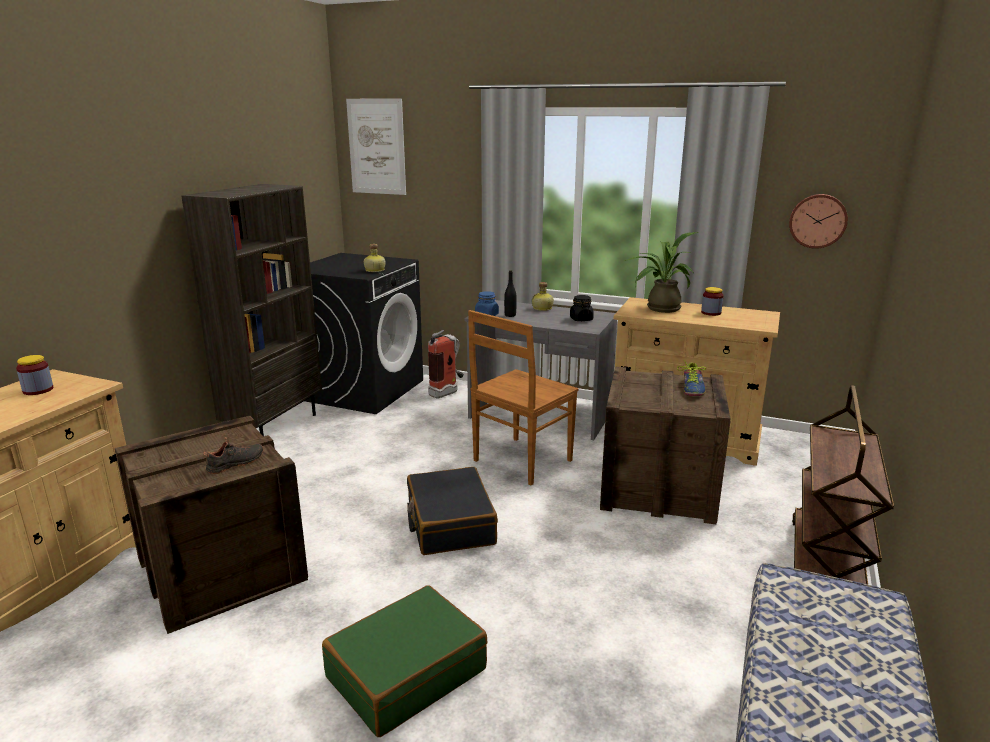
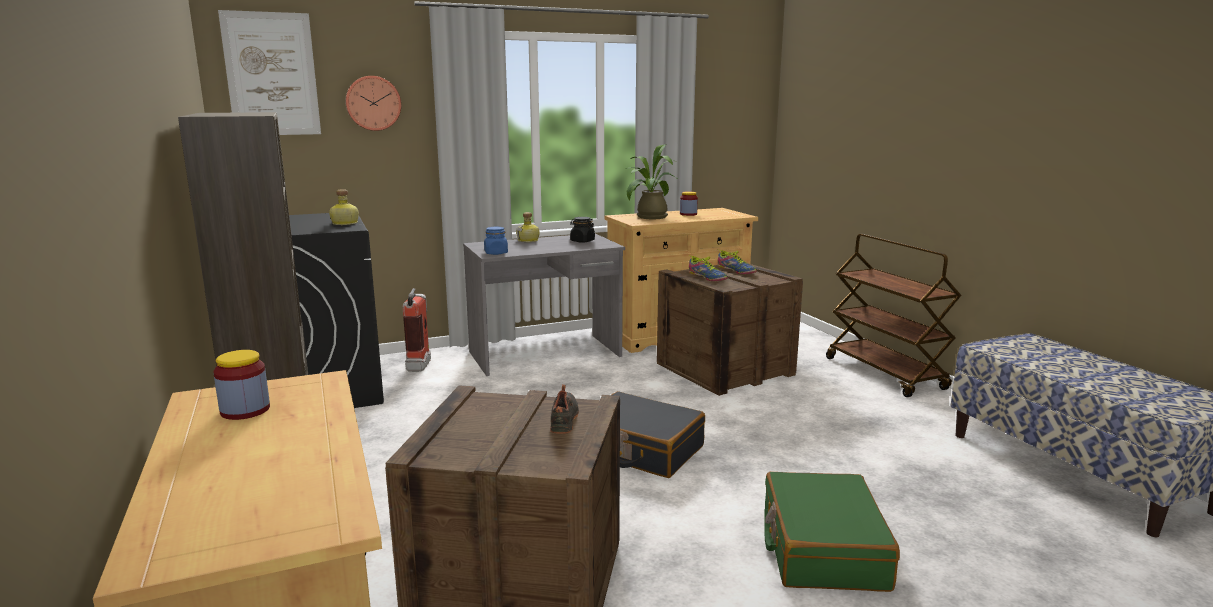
camera: 45 degrees left, 5 degrees down
(510, 315) = (516, 249): black bottle -> none
(520, 461) = (600, 389): brown chair -> none
(643, 387) = (707, 277): none -> shoe
(817, 221) = (730, 130): wall clock -> wall clock (373, 103)

